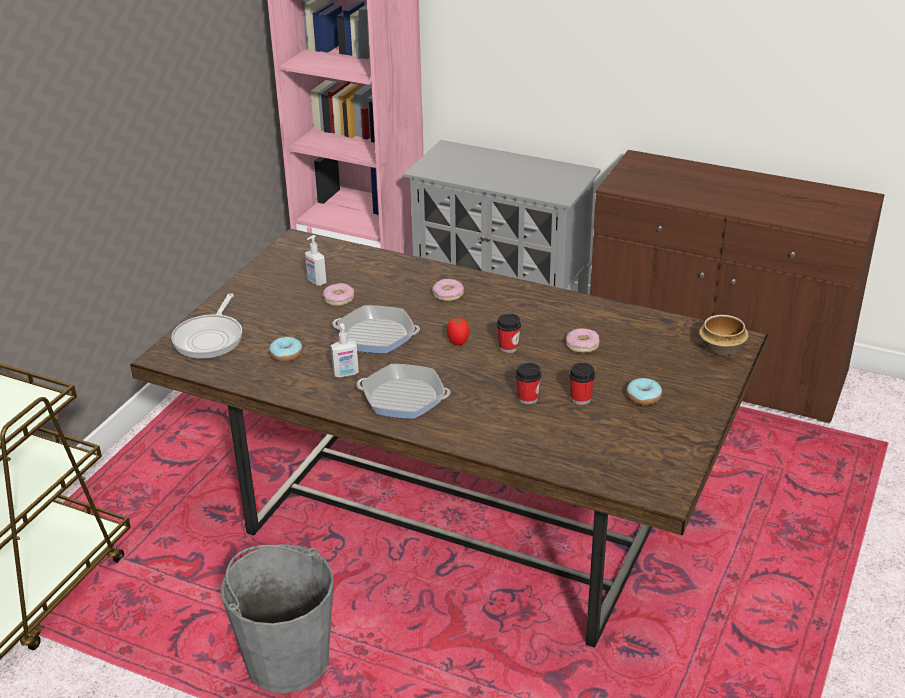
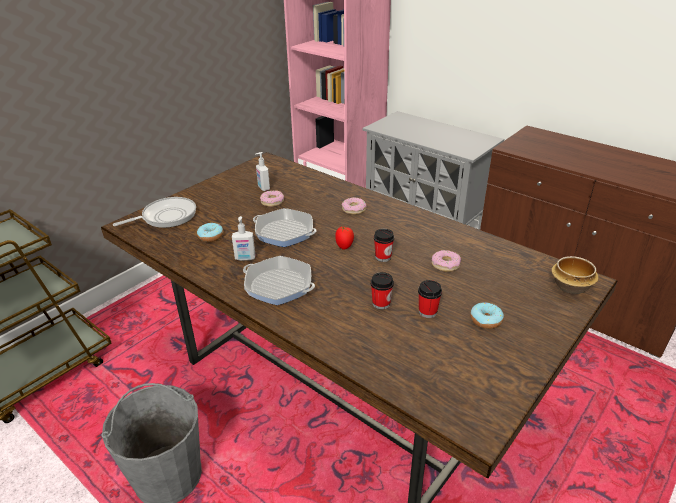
camera: 15 degrees right, 0 degrees up
(210, 338) = (166, 217): frying pan -> frying pan turned 150 degrees counterclockwise

